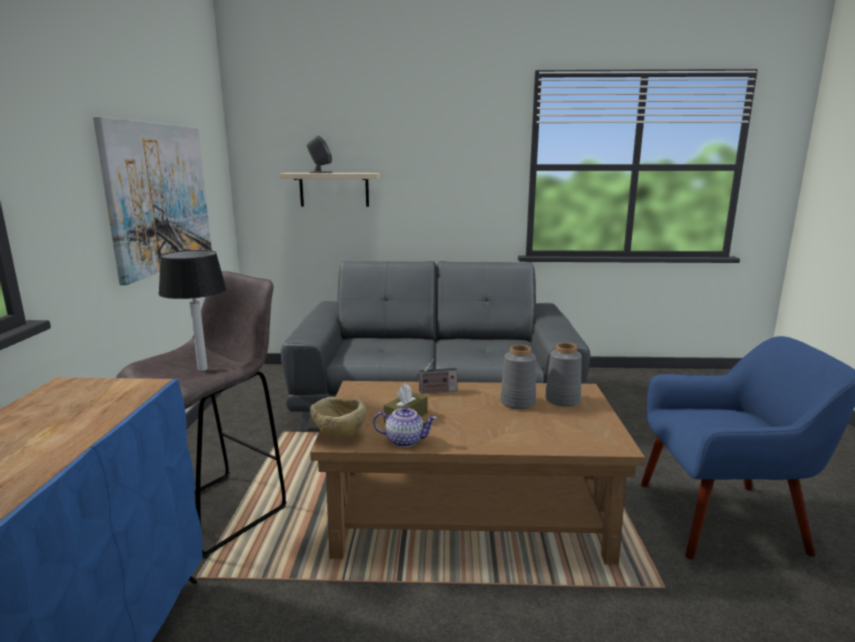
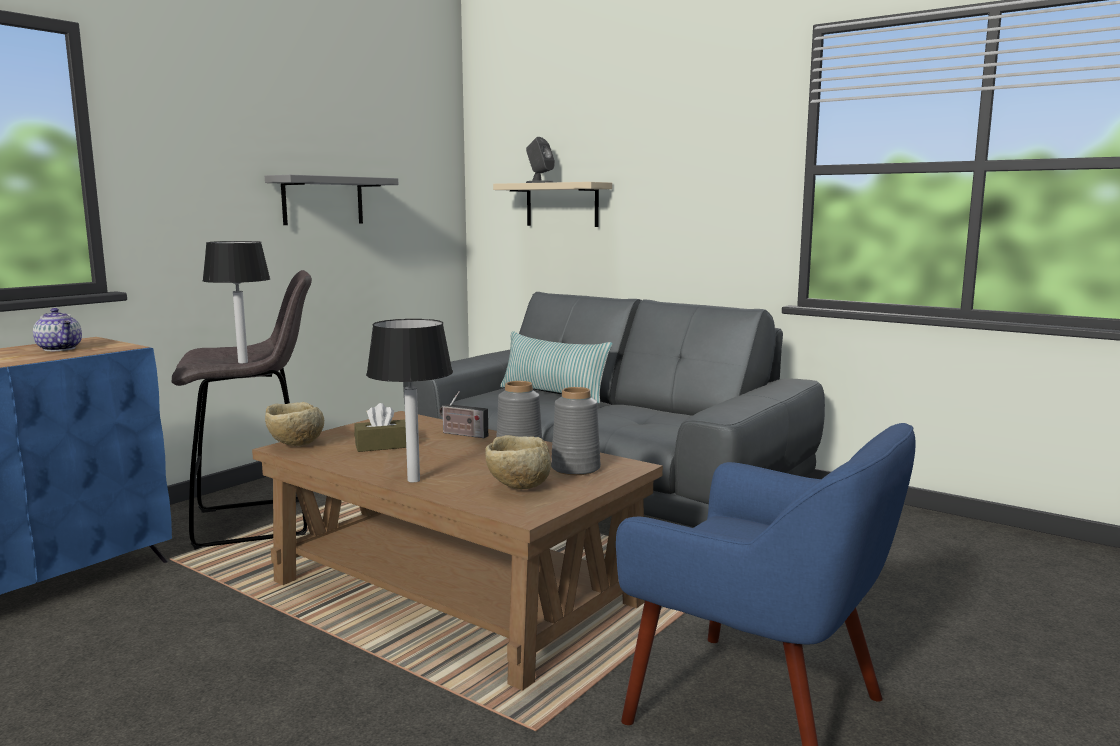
camera: 35 degrees right, 5 degrees down
(160, 196) = (323, 200): picture -> grey shelf
(391, 339) = (553, 393): none -> pillow
(405, 440) = (338, 460): teapot -> teapot (61, 349)
(496, 441) = (413, 480): none -> table lamp
(567, 425) = (518, 487): none -> beige bowl

